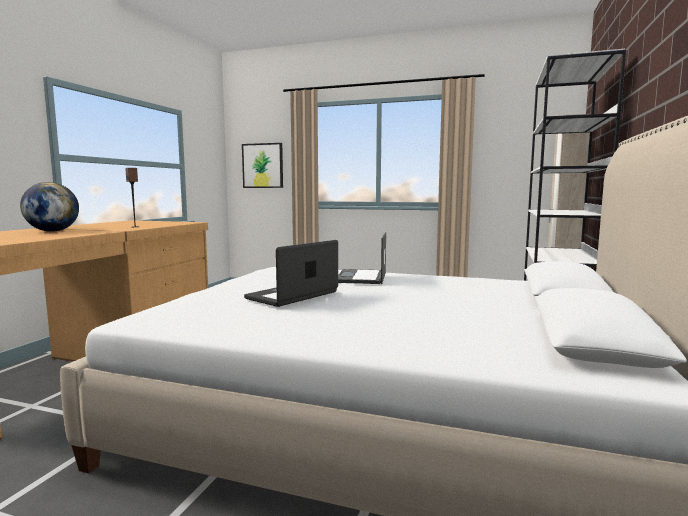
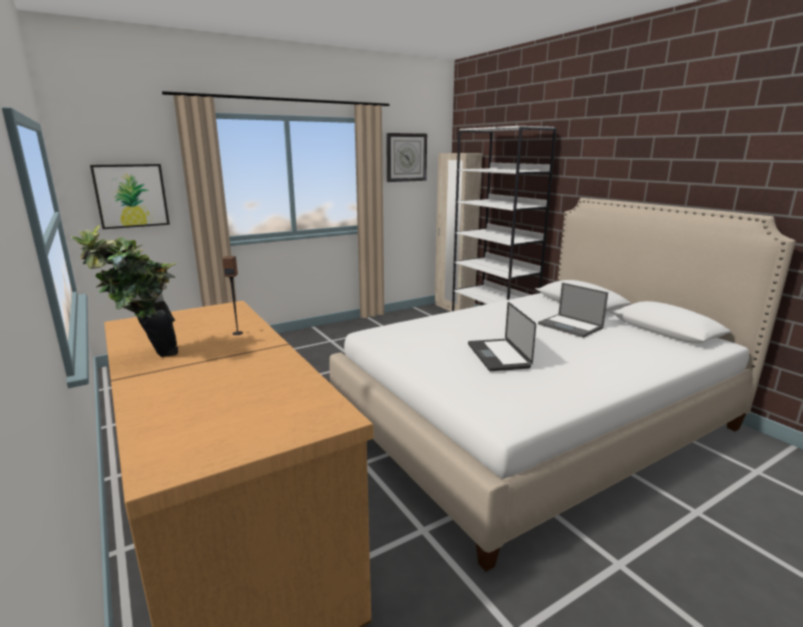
camera: 50 degrees left, 10 degrees up
(52, 231) = (207, 374): globe -> none
(74, 226) = (145, 358): none -> potted plant
(361, 277) = (469, 323): laptop -> laptop (571, 326)
(512, 131) = (406, 157): none -> wall clock

